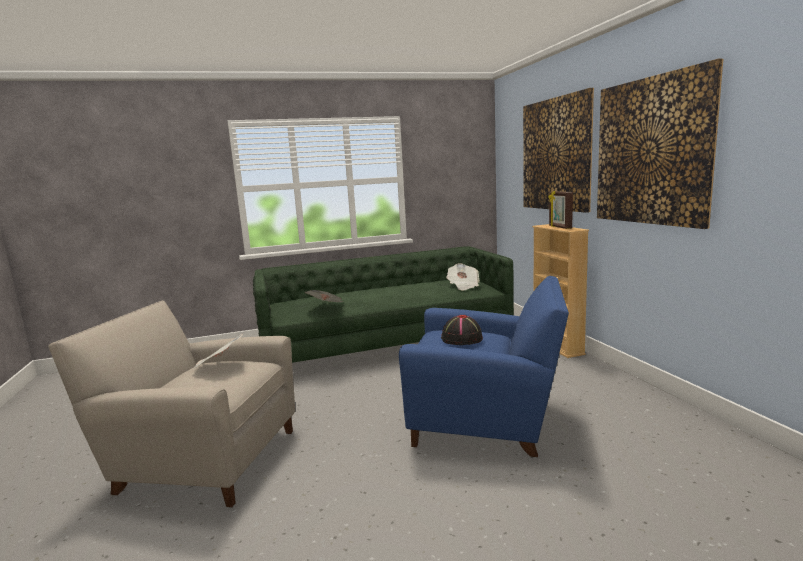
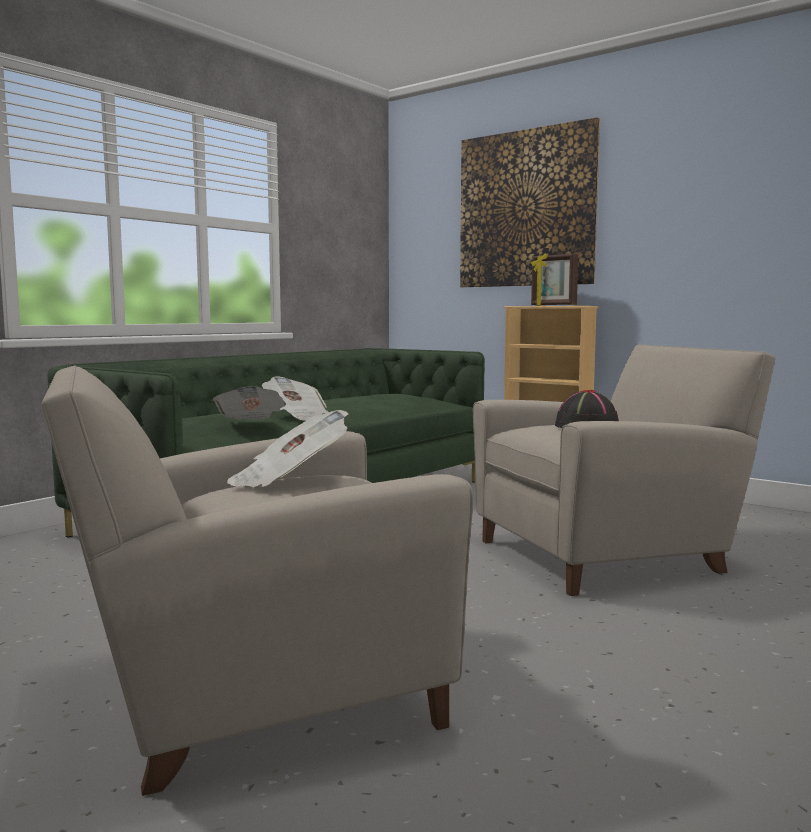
camera: 35 degrees left, 5 degrees down
(463, 286) = (411, 399): newspaper -> newspaper (295, 416)
(487, 421) = (608, 554): blue armchair -> beige armchair
(651, 151) = (700, 199): picture -> none

